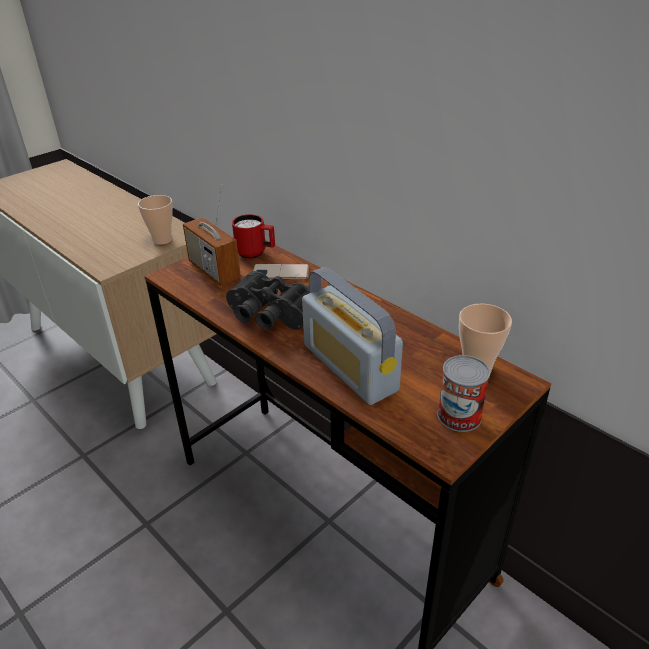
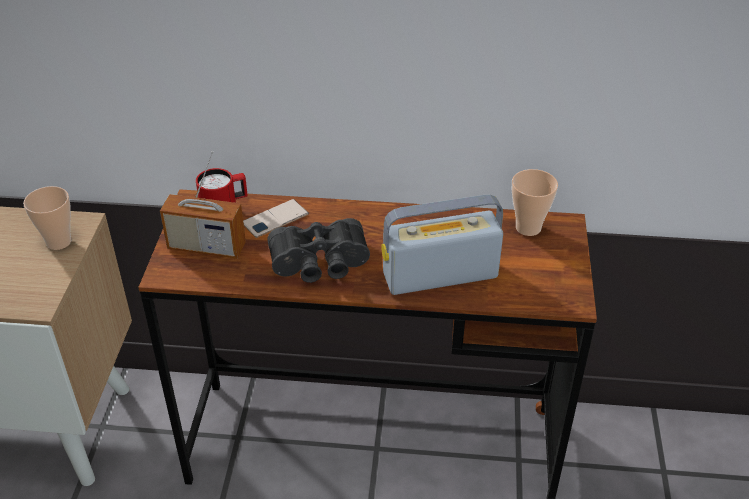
camera: 40 degrees left, 5 degrees up
(349, 367) = (440, 275): radio -> radio turned 150 degrees clockwise
(459, 416) = (554, 270): can -> none

